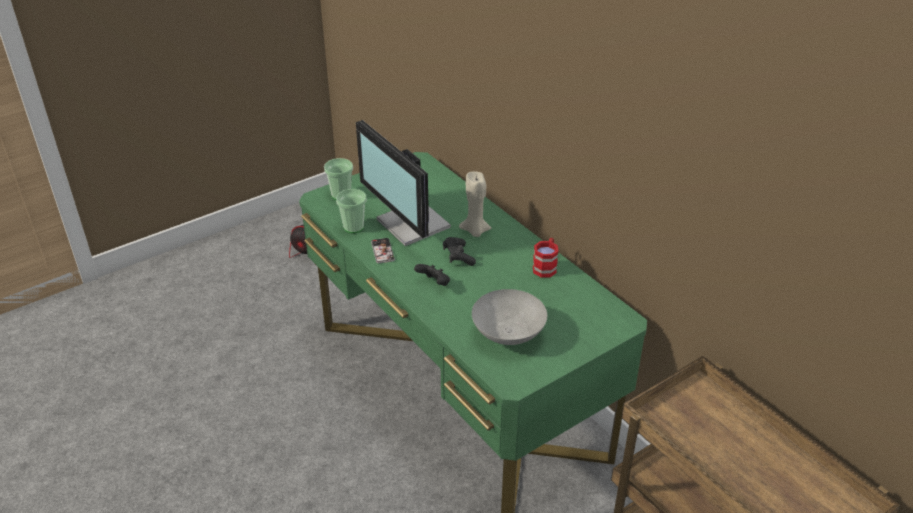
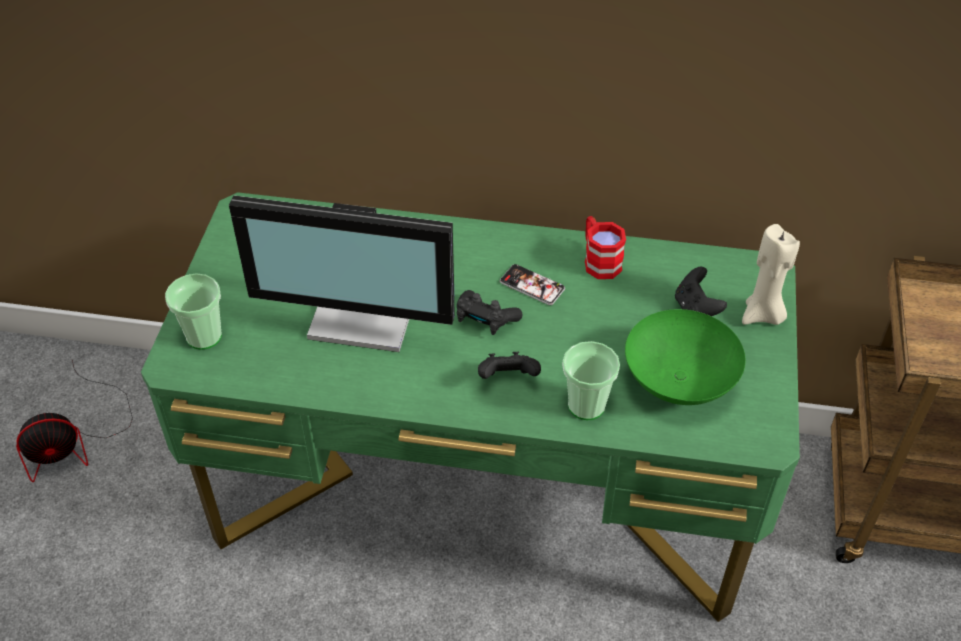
camera: 45 degrees left, 10 degrees up
(353, 227) = (291, 373): cup -> cup (586, 405)
(382, 251) = (380, 380): phone -> phone (532, 285)
(475, 231) = (456, 268): beige candle -> beige candle (762, 315)
(508, 335) = (680, 383): grey bowl -> green bowl
(562, 313) = (695, 309): none -> black game controller

